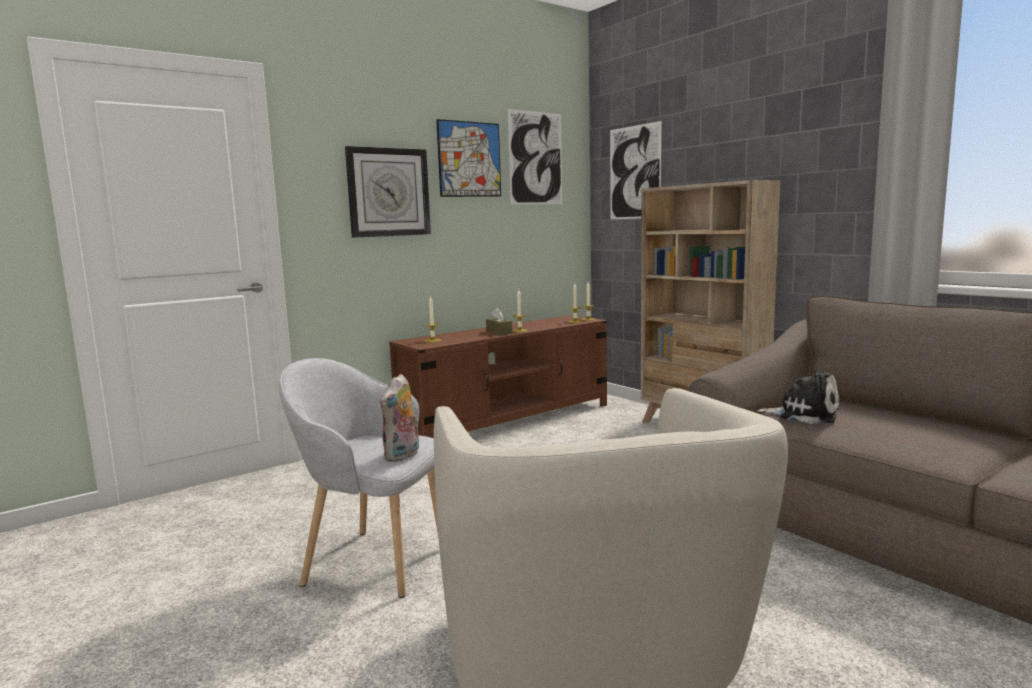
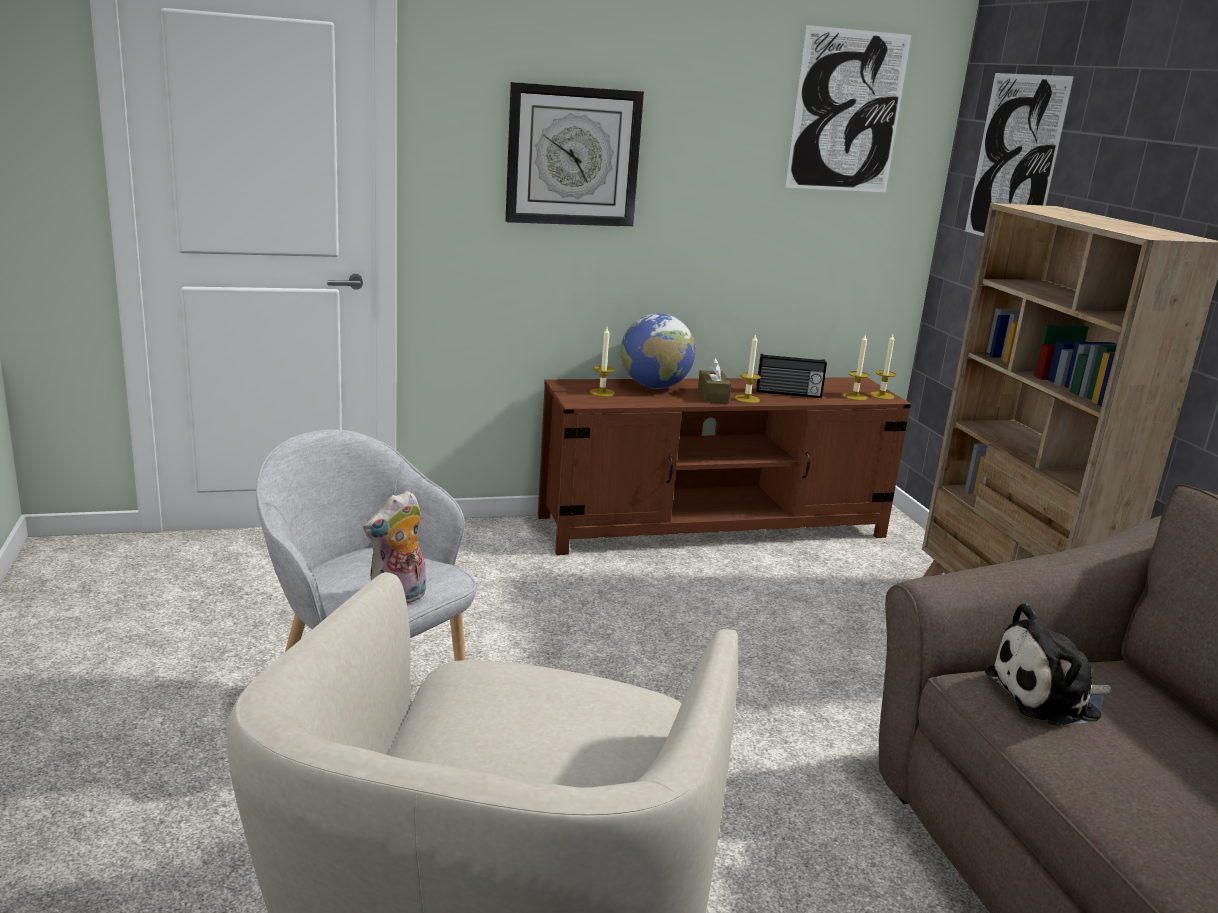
camera: 20 degrees right, 10 degrees up
(460, 334) = (654, 387): none -> globe
(469, 159) = (721, 109): picture -> none
(539, 325) = (788, 393): none -> radio
(804, 414) = (1048, 696): plush toy -> plush toy turned 120 degrees clockwise

